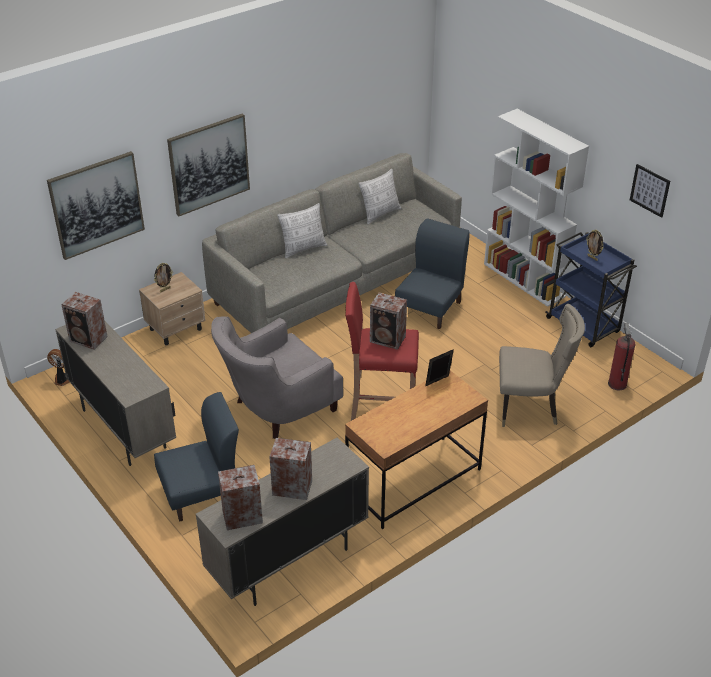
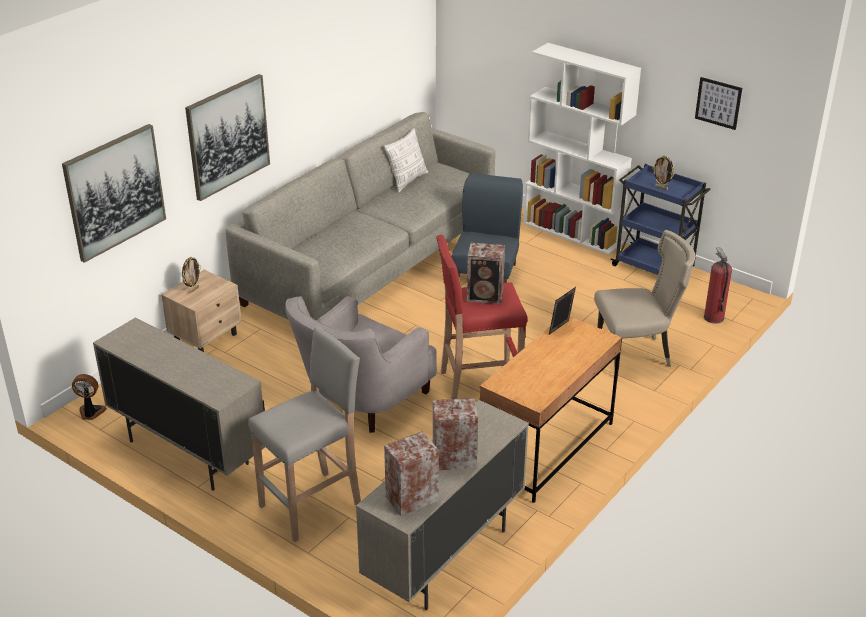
camera: 15 degrees left, 5 degrees down
(89, 339) = (140, 347): speaker -> none
(202, 494) = (312, 504): blue chair -> grey stool
(303, 248) = (338, 225): pillow -> none

